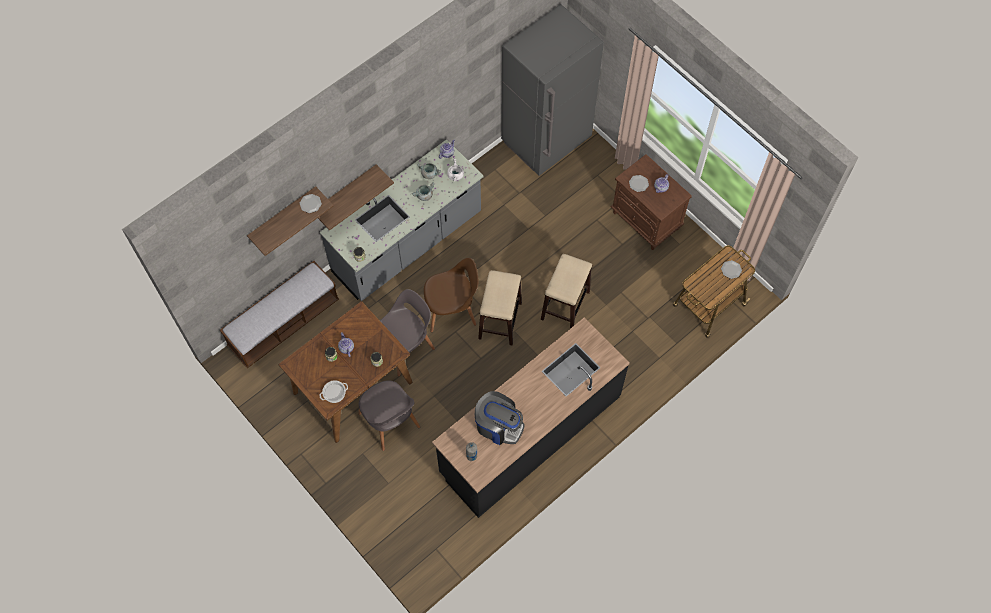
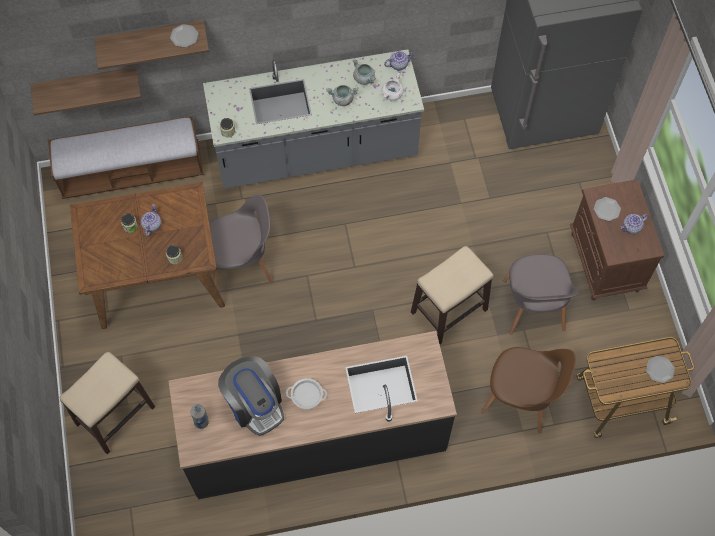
camera: 30 degrees right, 0 degrees up
(334, 392) = (107, 267): cooking pot -> cooking pot (307, 395)
(345, 193) = (248, 50): shelf -> shelf (86, 84)
(390, 422) = (172, 337): grey chair -> grey chair (533, 307)
(452, 310) = (318, 249): brown chair -> brown chair (521, 398)
(500, 321) = (363, 290): stool -> stool (114, 416)

